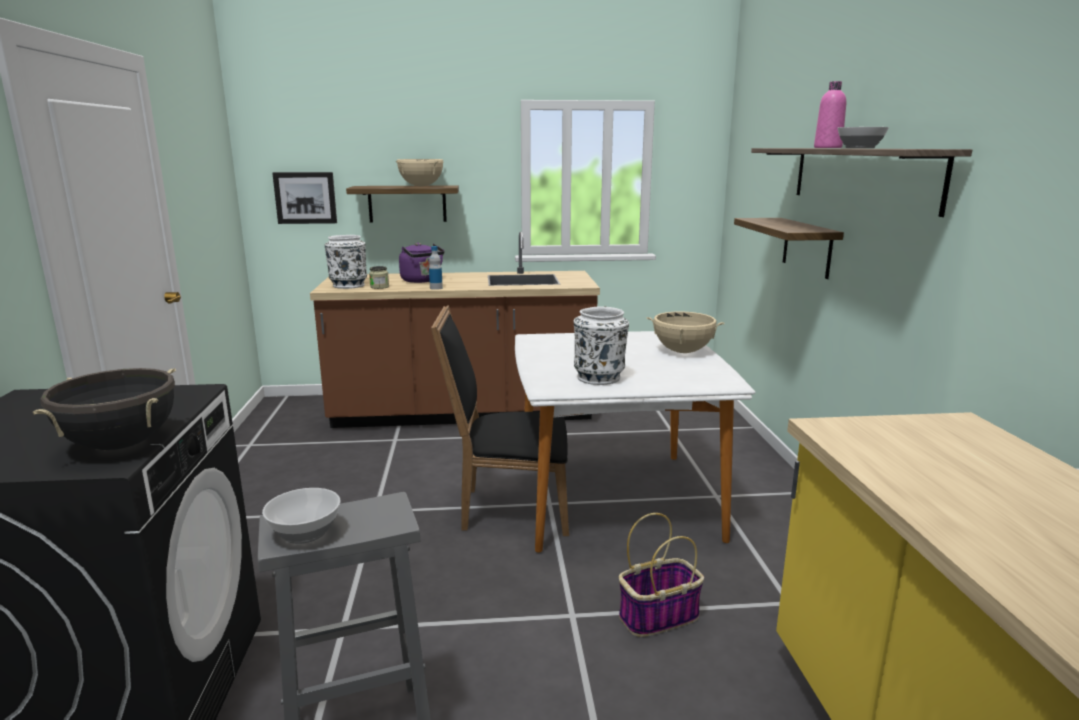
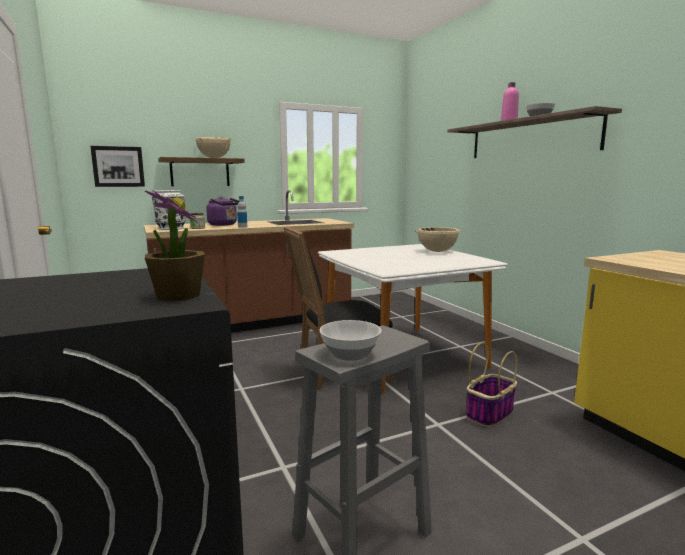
camera: 20 degrees left, 5 degrees down
(121, 445) = (178, 295): black cooking pot -> potted plant
(599, 377) = (410, 264): white vase -> none
(807, 247) = (486, 188): shelf -> none

